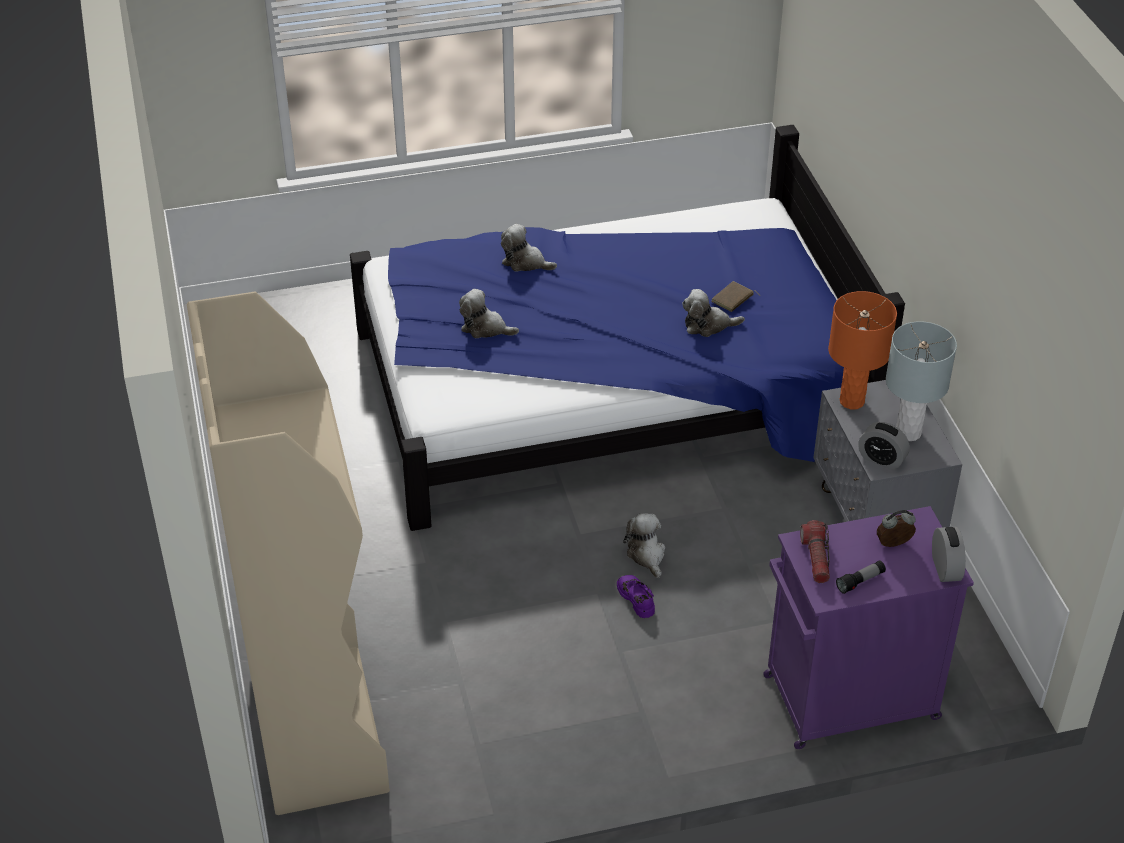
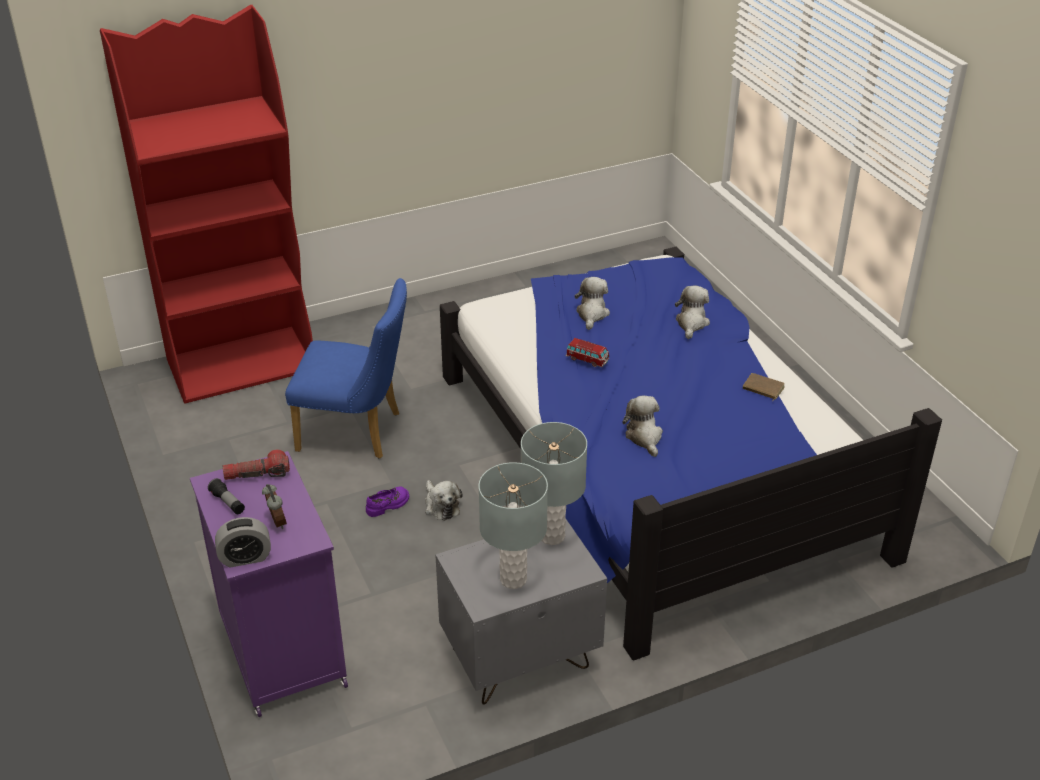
camera: 80 degrees right, 5 degrees down
(317, 728) = (242, 365): beige bookcase -> red bookcase
(498, 617) = (357, 432): none -> blue chair
(574, 342) = (587, 360): none -> toy car
(646, 555) = (441, 506): plush toy -> plush toy turned 90 degrees clockwise
(733, 299) = (688, 448): brown book -> brown book (762, 389)
(851, 401) = (551, 536): orange table lamp -> grey table lamp
(881, 459) = (467, 560): alarm clock -> none

